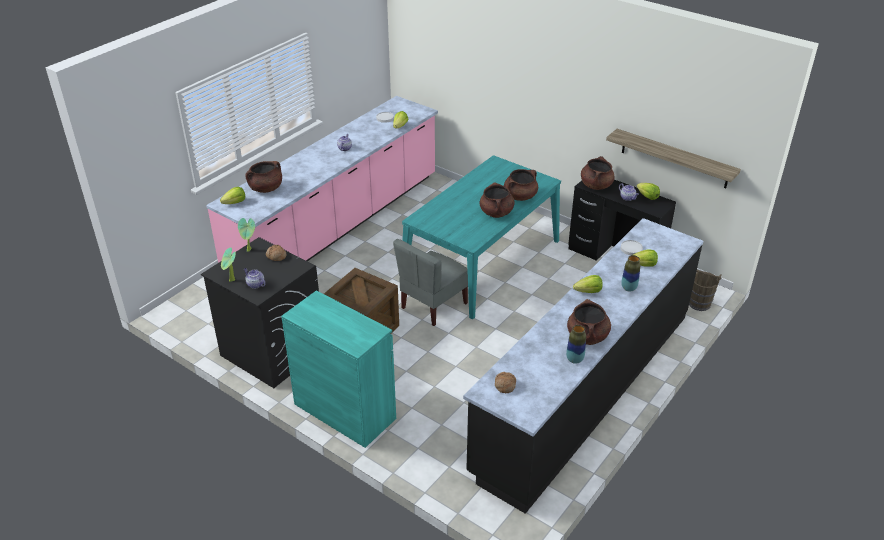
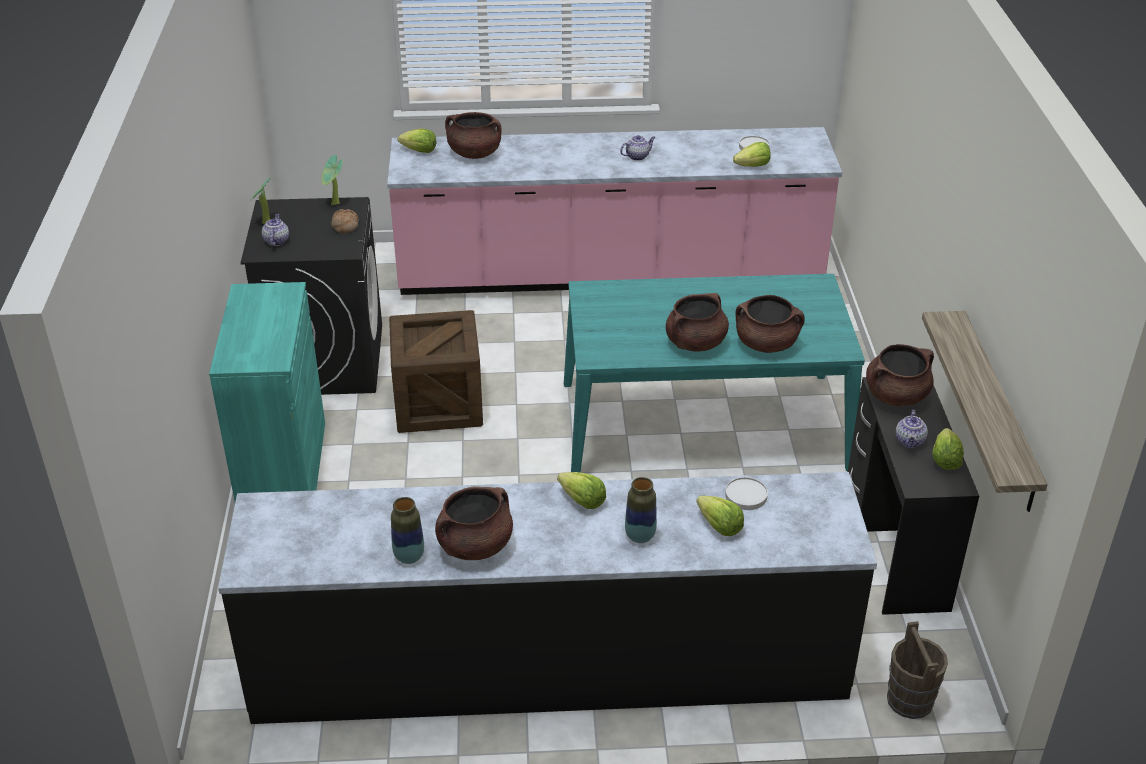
camera: 50 degrees right, 0 degrees up
(433, 305) = (556, 432): grey chair -> none
(504, 385) = (289, 518): bread -> none

